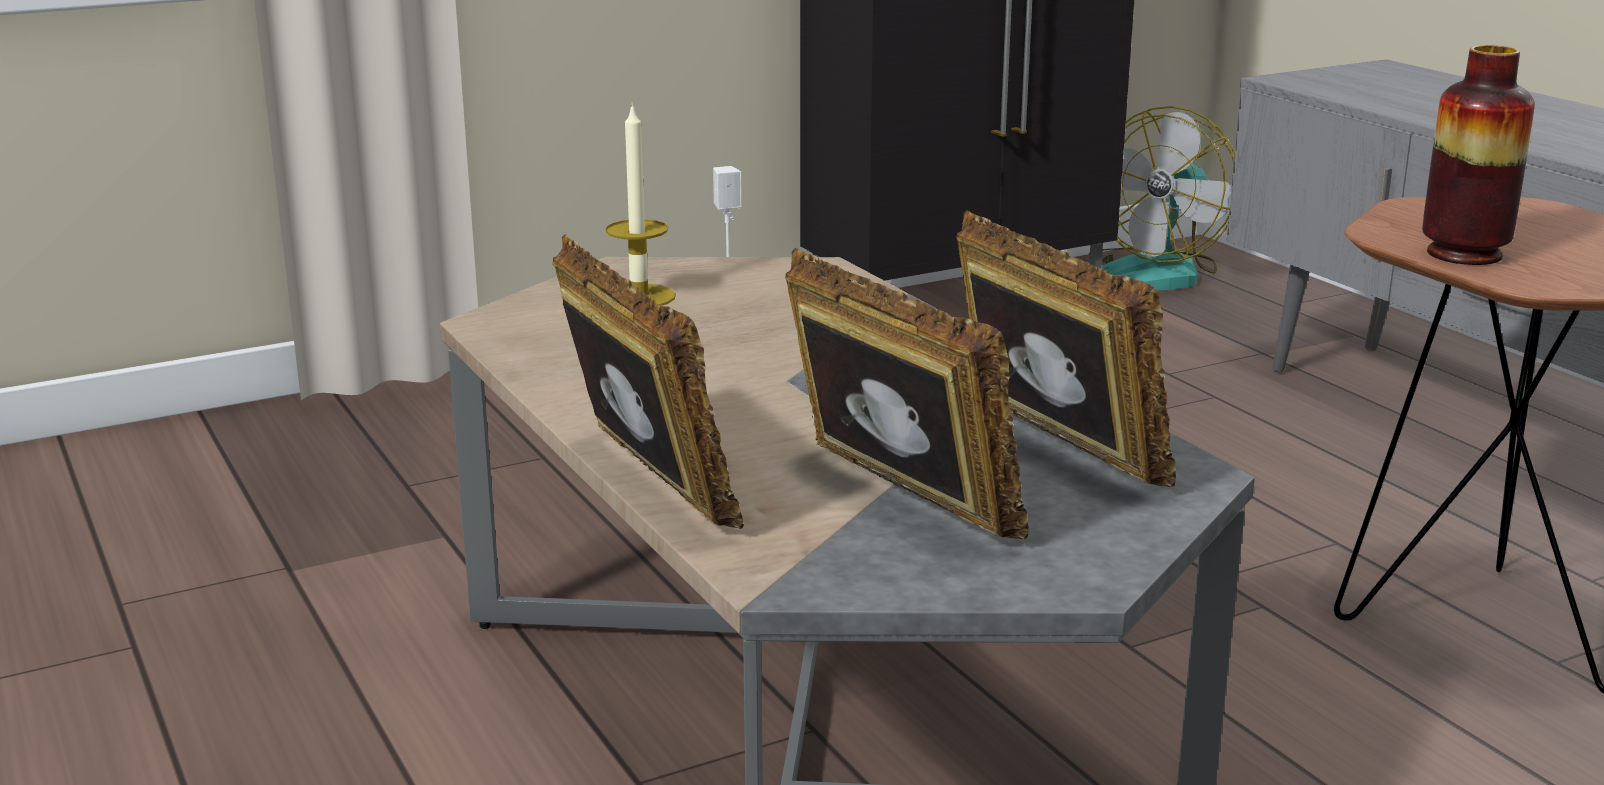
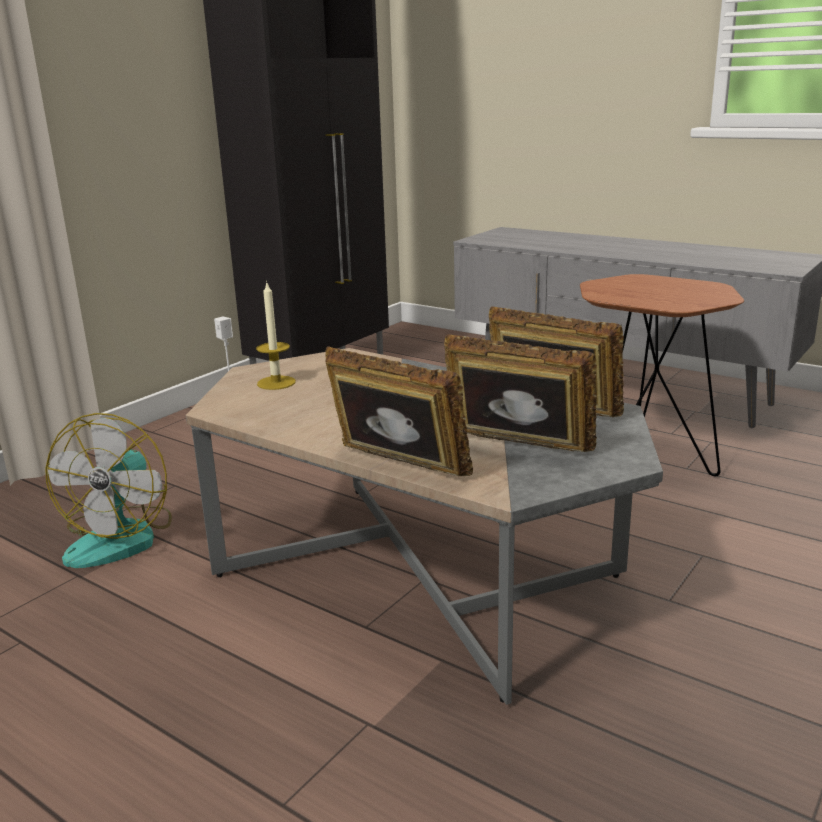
camera: 25 degrees left, 0 degrees up
(1157, 273) = (398, 341): fan -> fan (122, 537)
(1464, 254) = (641, 299): vase -> none

